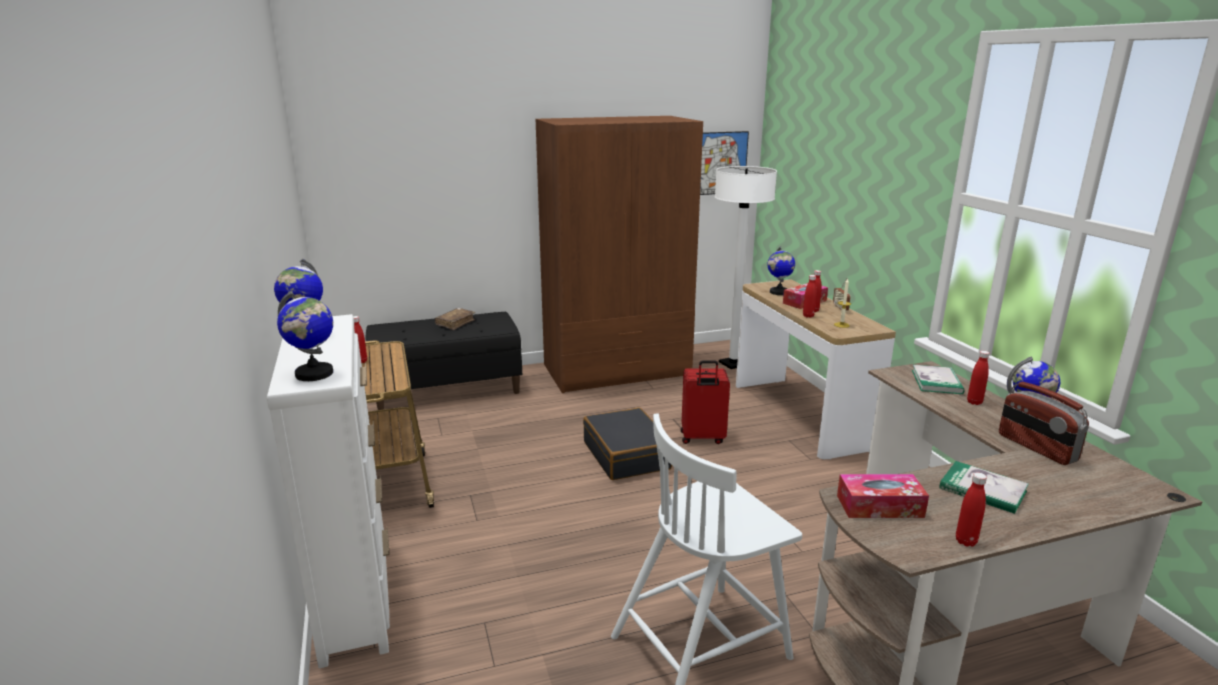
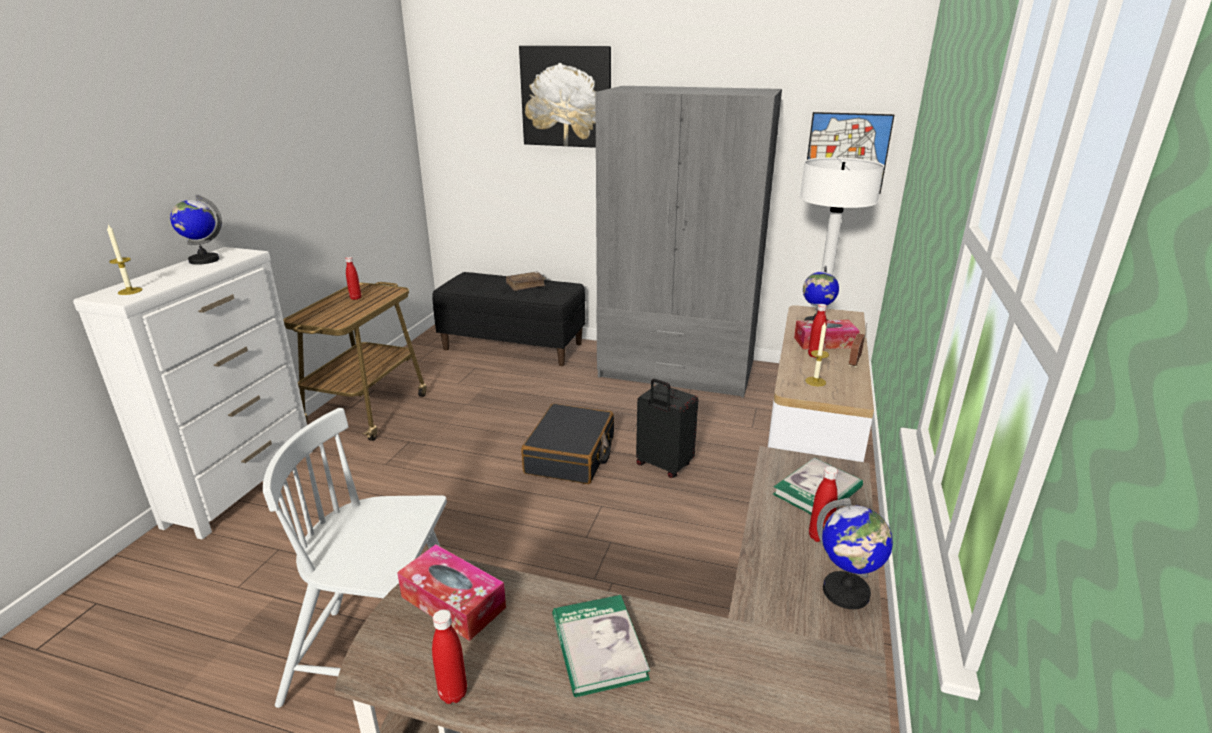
camera: 35 degrees right, 5 degrees up
(314, 374) = (130, 291): globe -> candle
(478, 132) = (566, 97): none -> picture
(617, 370) = (677, 370): brown wardrobe -> grey wardrobe
(702, 438) = (663, 466): red suitcase -> black suitcase
(808, 316) = (795, 360): red bottle -> none
(1036, 448) = (783, 633): radio -> none

